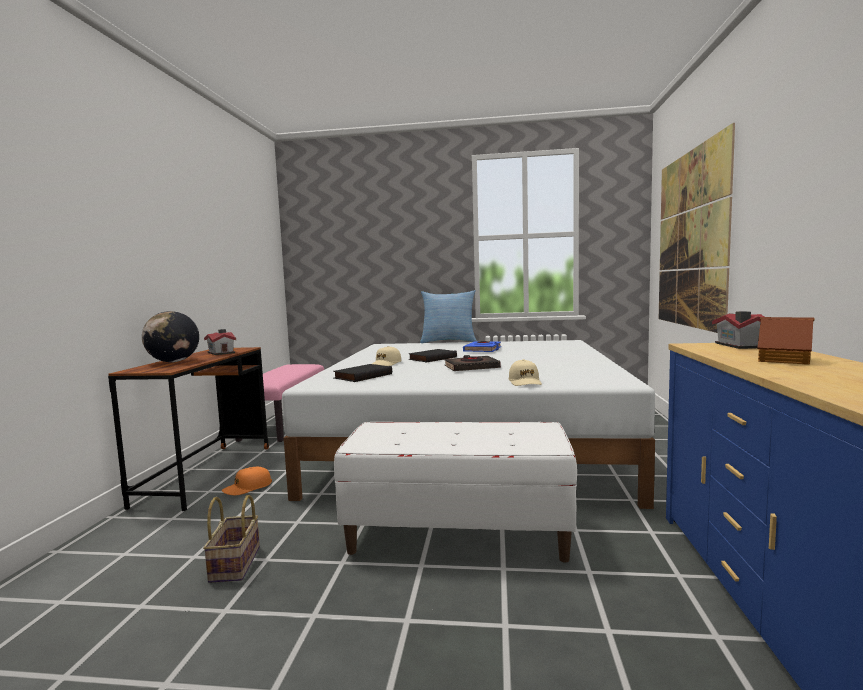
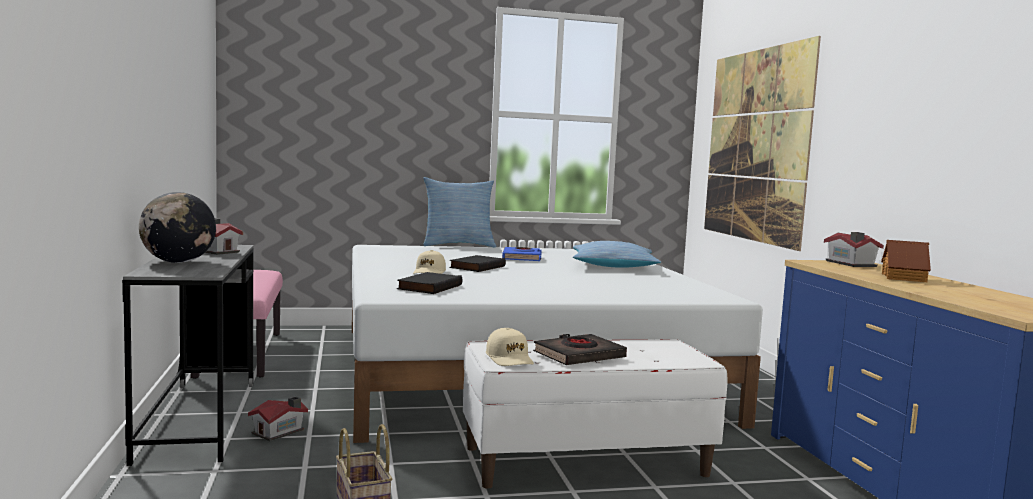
camera: 20 degrees left, 0 degrees up
(207, 474) = (199, 419): brown desk -> grey desk
(247, 488) = (280, 432): orange cap -> toy house
(471, 367) = (545, 279): black book -> black book (579, 356)
(525, 382) = (631, 296): beige cap -> beige cap (509, 359)
(553, 354) = (613, 266): none -> pillow

